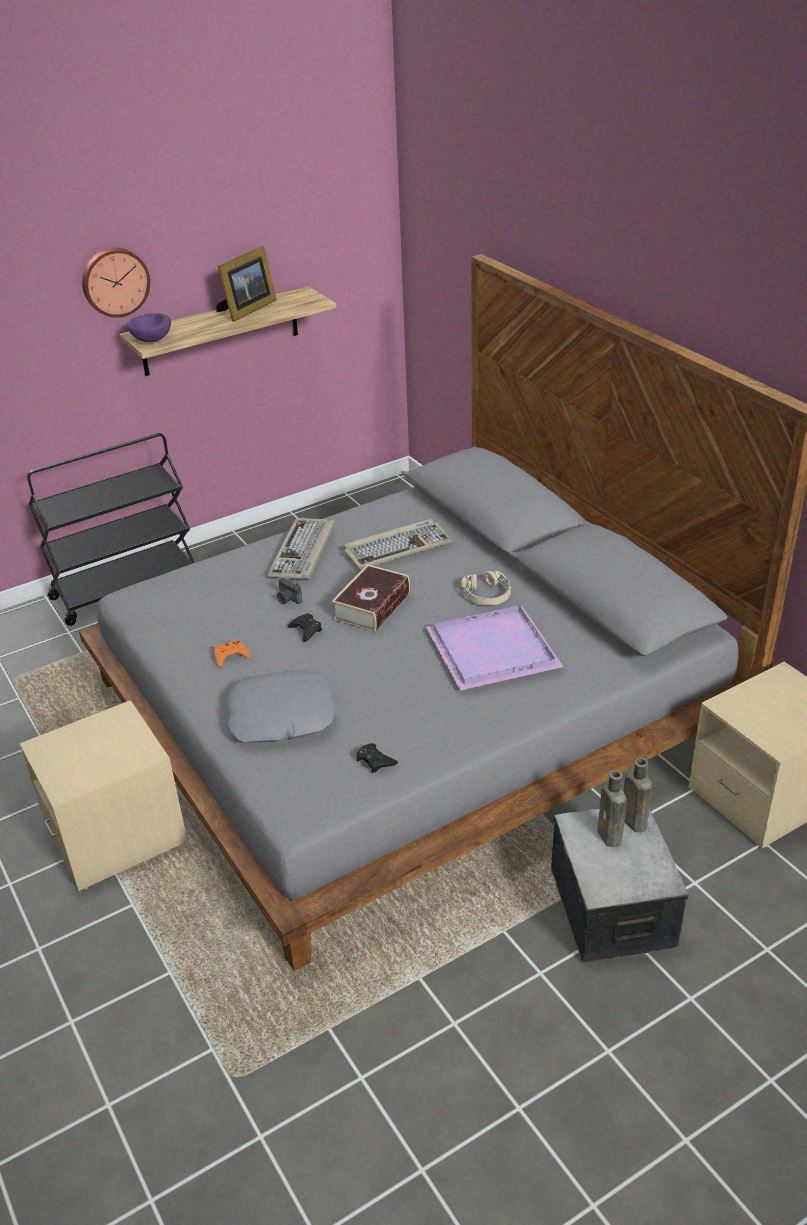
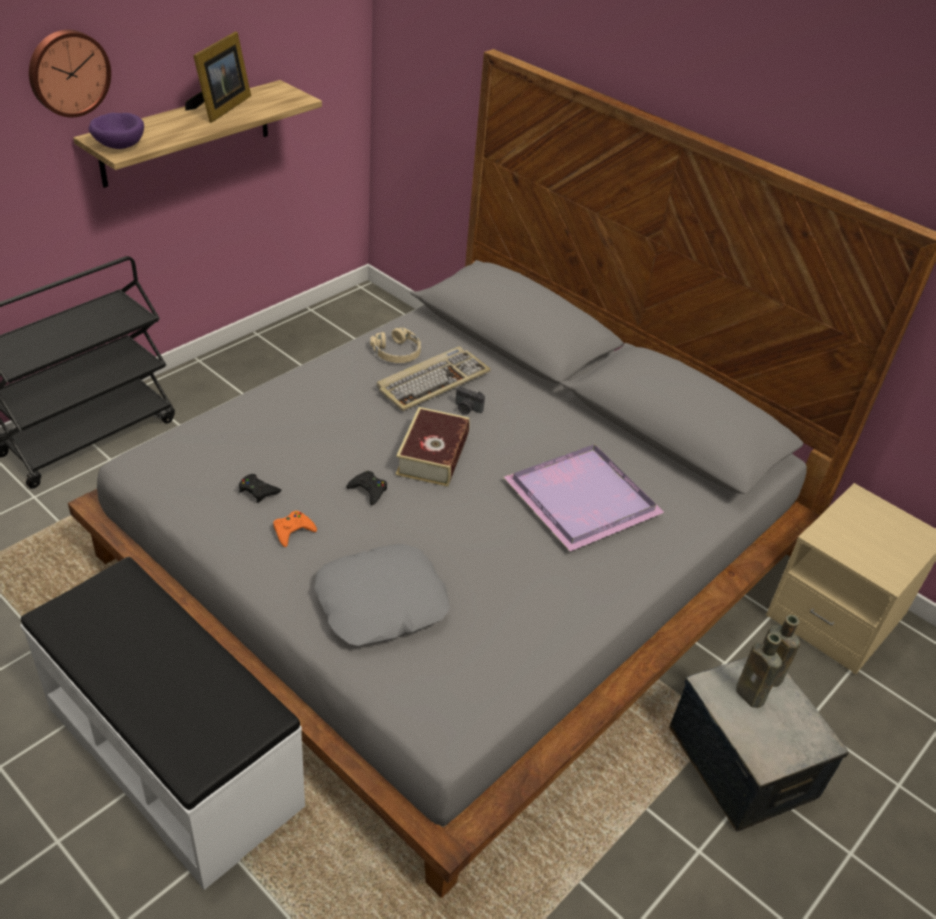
camera: 20 degrees left, 5 degrees up
(116, 835) = (175, 755): beige nightstand -> white bench
(288, 599) = (335, 454): camera -> camera (467, 409)
(303, 552) = (330, 393): keyboard -> none
(375, 761) = (509, 649): black game controller -> black game controller (258, 491)
(487, 595) = (549, 432): beige headphones -> beige headphones (397, 352)

